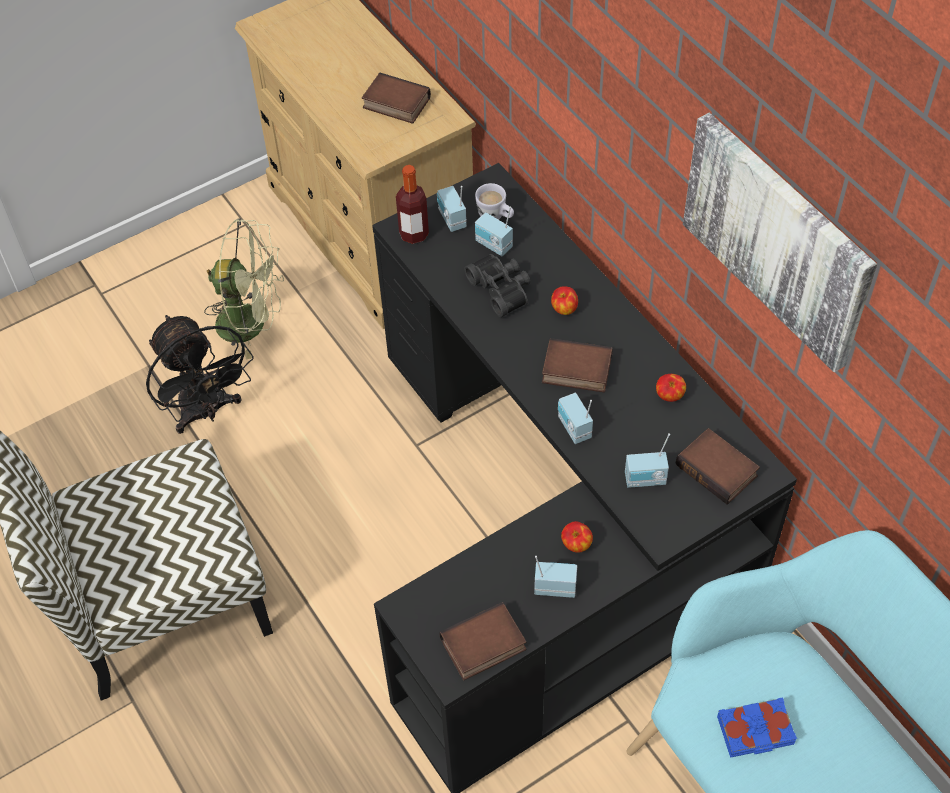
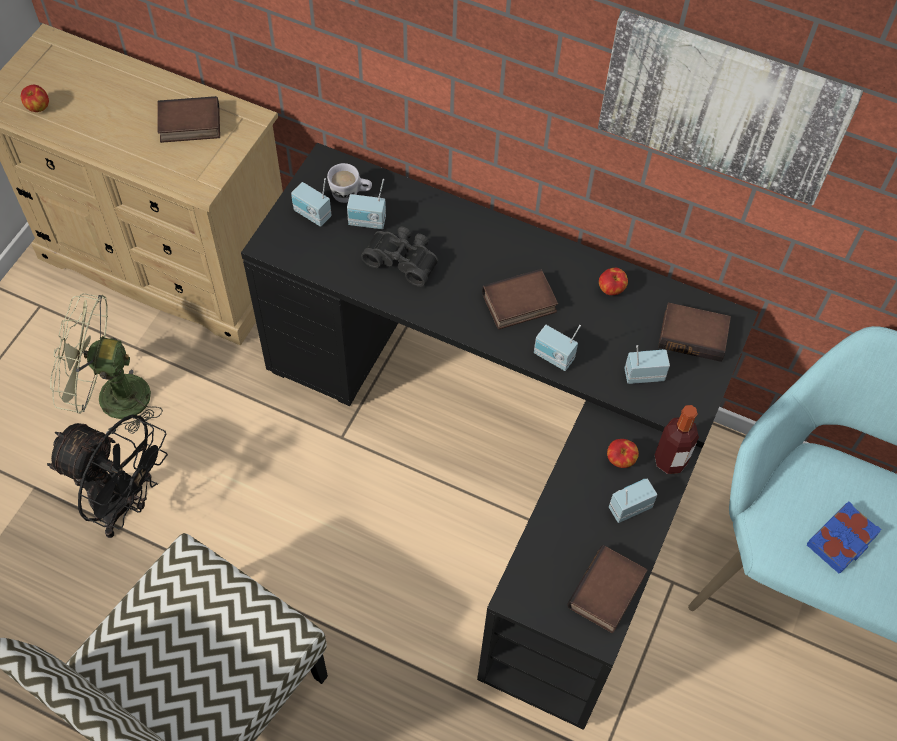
camera: 35 degrees left, 5 degrees up
(252, 323) = (111, 398): green fan -> green fan turned 150 degrees counterclockwise
(414, 234) = (287, 244): bottle -> bottle (670, 460)
(564, 309) = (470, 253): apple -> apple (38, 107)
(645, 480) = (643, 374): radio -> radio turned 150 degrees counterclockwise

